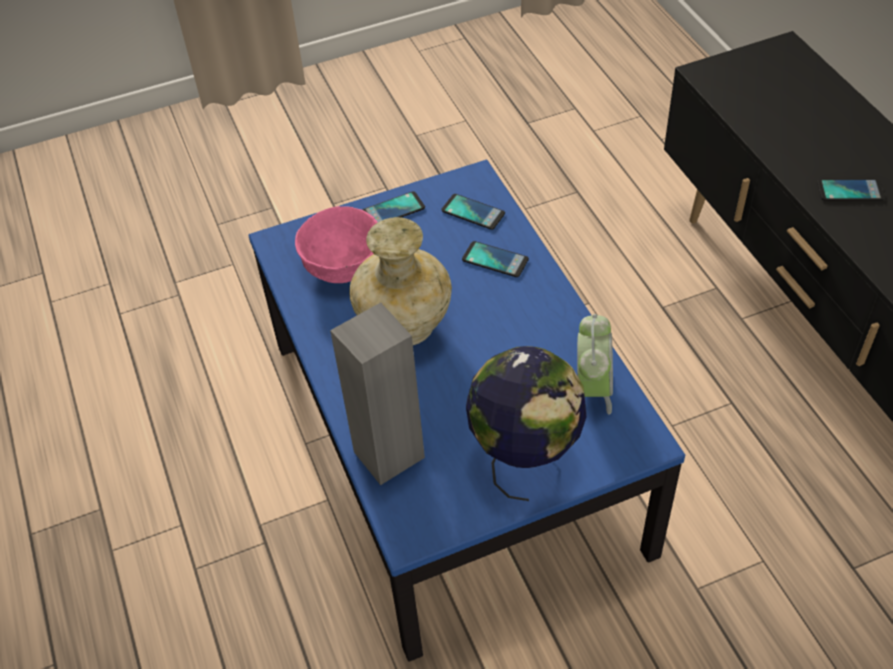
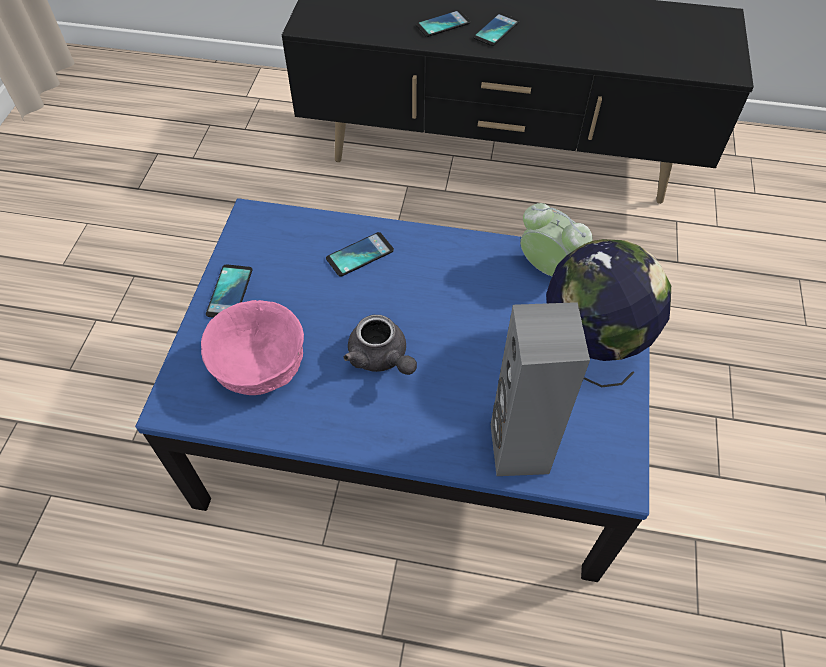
camera: 60 degrees left, 5 degrees up
(405, 328) = (381, 358): beige vase -> grey teapot
(473, 212) = (291, 239): phone -> phone (443, 24)

